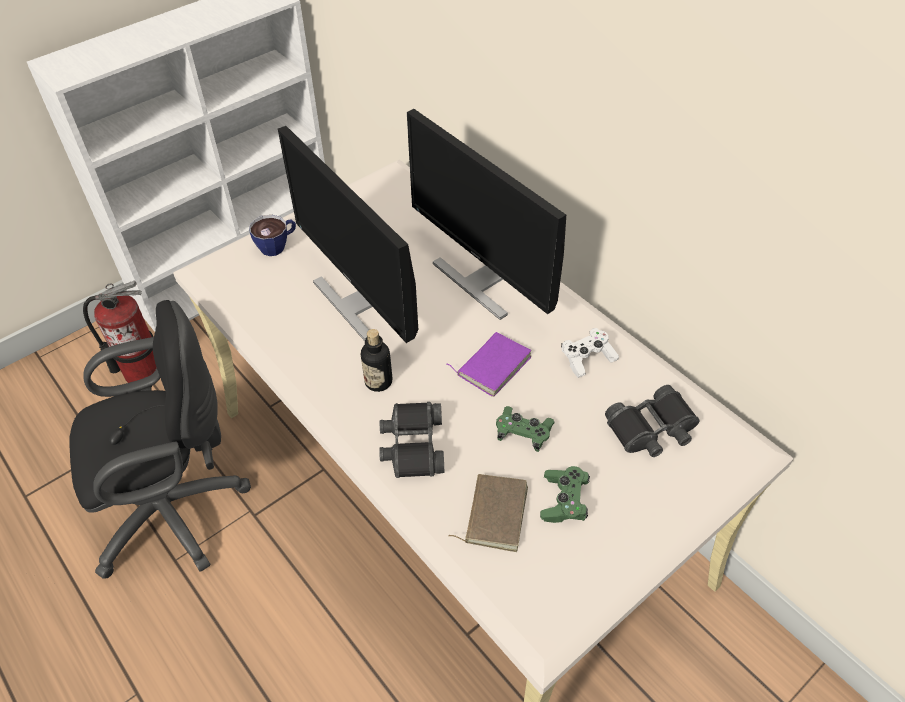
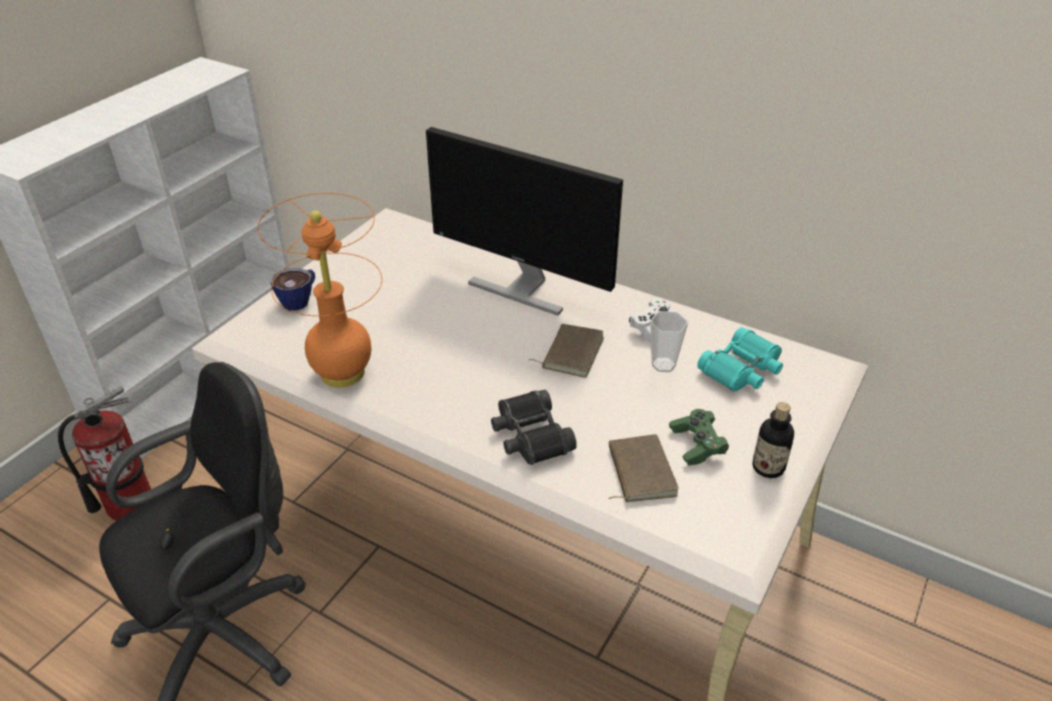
camera: 20 degrees left, 10 degrees down
(279, 333) = (341, 373): none -> orange table lamp
(358, 302) = (411, 330): monitor -> none
(378, 381) = (467, 391): bottle -> bottle (768, 467)
(492, 365) = (571, 353): purple book -> brown book
(523, 434) = (630, 401): green game controller -> none
(575, 402) = (663, 365): none -> cup
(652, 430) = (742, 370): black binoculars -> turquoise binoculars

